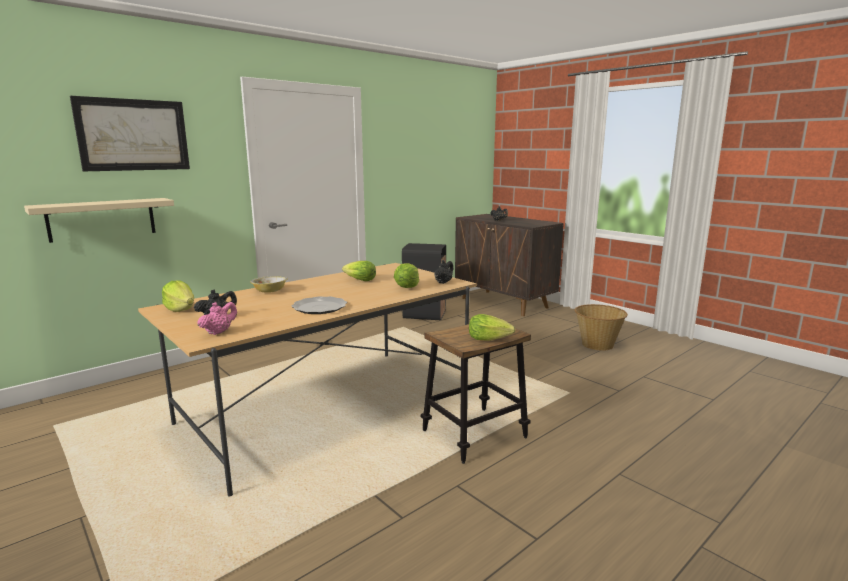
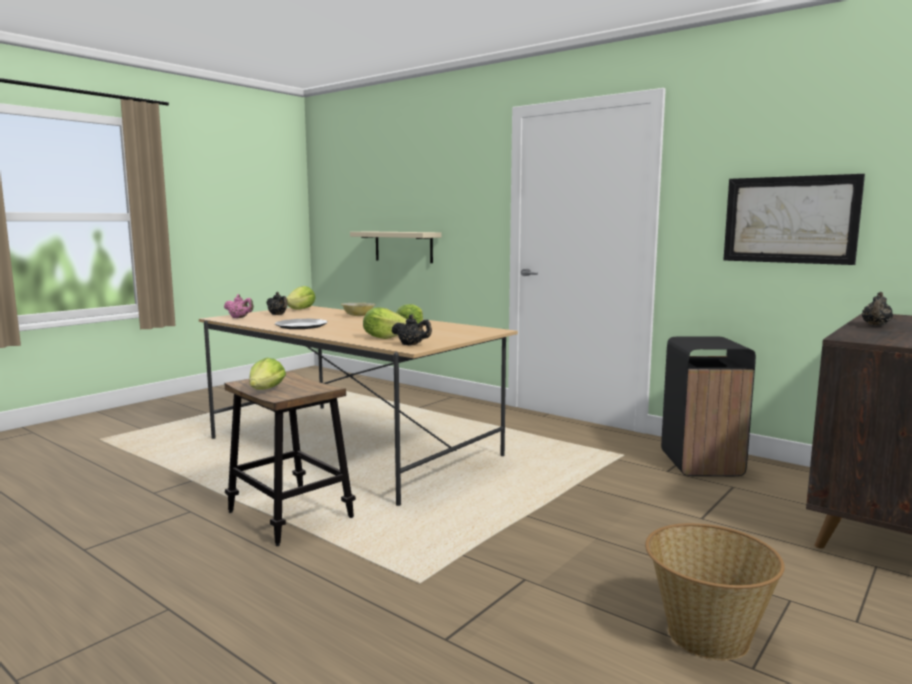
camera: 80 degrees right, 5 degrees down
(133, 135) = (427, 176): picture -> picture (790, 220)

